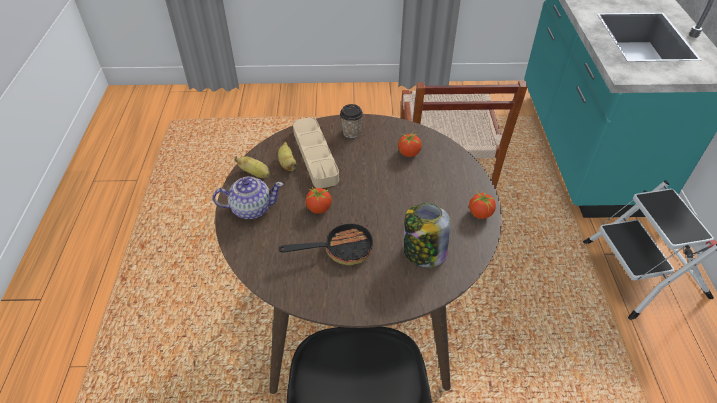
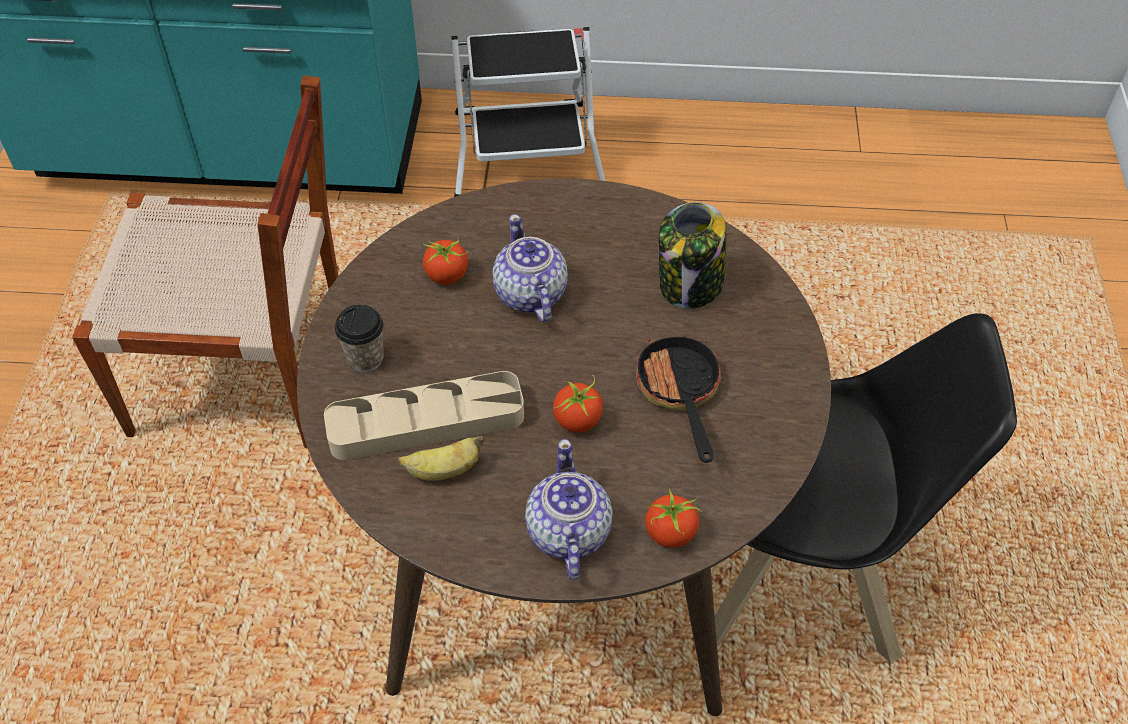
camera: 85 degrees left, 5 degrees up
(255, 174) = (465, 529): banana -> none
(401, 184) = (530, 295): none -> teapot
(480, 213) = (610, 205): tomato -> tomato (670, 533)

